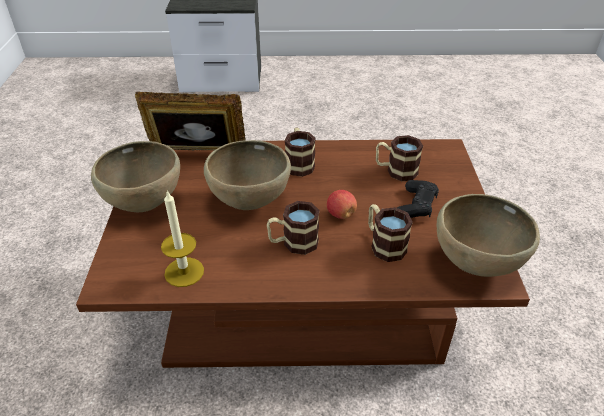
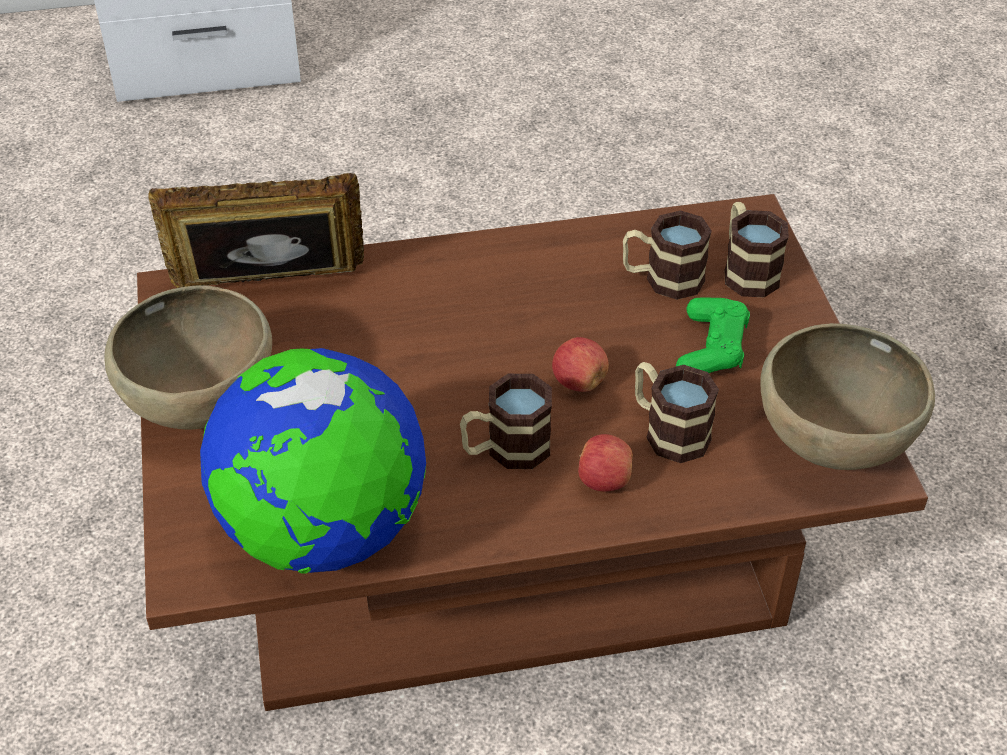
camera: 10 degrees left, 5 degrees up
(184, 272) = (323, 531): candle -> globe
(250, 202) = (404, 379): brown bowl -> none
(299, 163) = (475, 284): mug -> mug (746, 270)
(342, 265) = (603, 480): none -> apple
(416, 206) = (712, 348): black game controller -> green game controller

